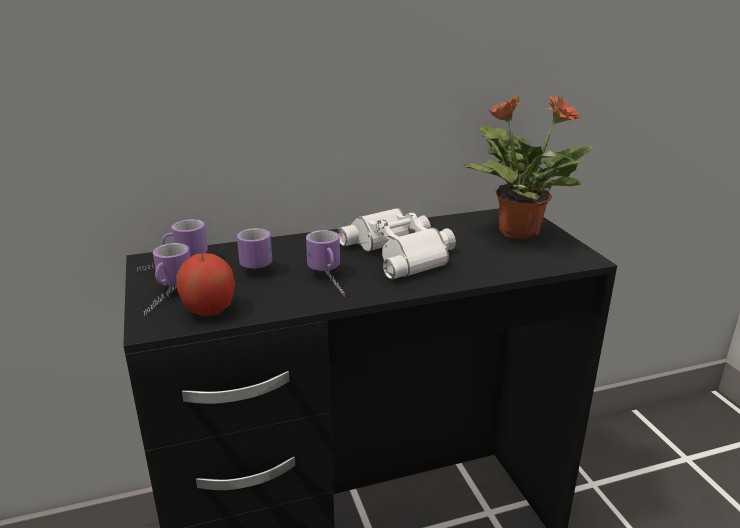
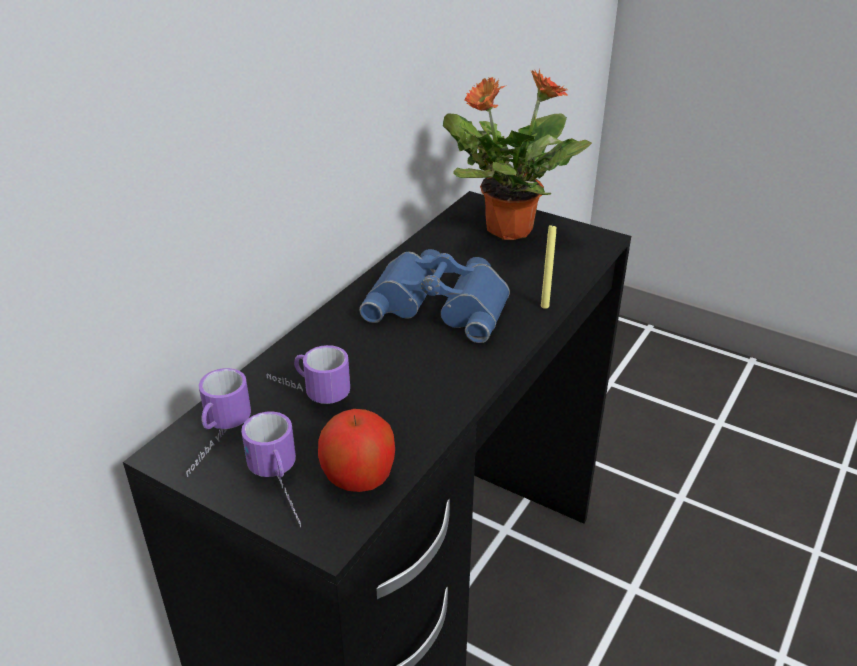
camera: 40 degrees left, 10 degrees up
(330, 281) = (426, 375): mug -> none
(402, 252) = (441, 303): white binoculars -> blue binoculars
(471, 278) = (544, 306): none -> yellow candle

